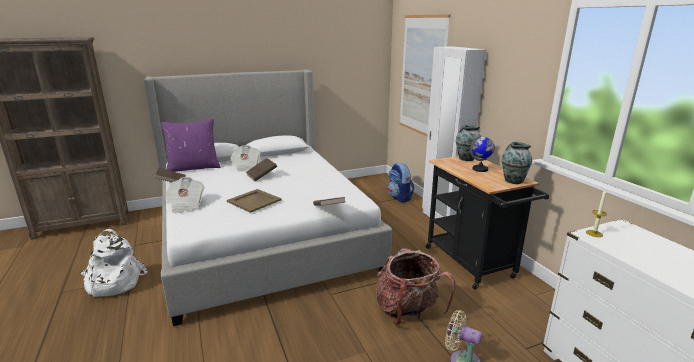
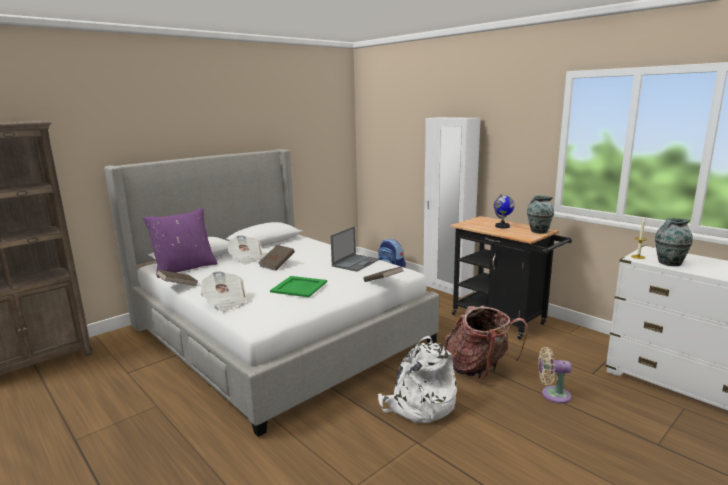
camera: 20 degrees left, 5 degrees down
(113, 283) = (138, 415): white backpack -> white backpack (419, 405)
(254, 200) = (299, 286): beige tray -> green tray
(328, 184) = (356, 262): none -> laptop
(422, 76) = (402, 149): picture -> none
(466, 158) = (480, 220): vase -> vase (669, 263)

